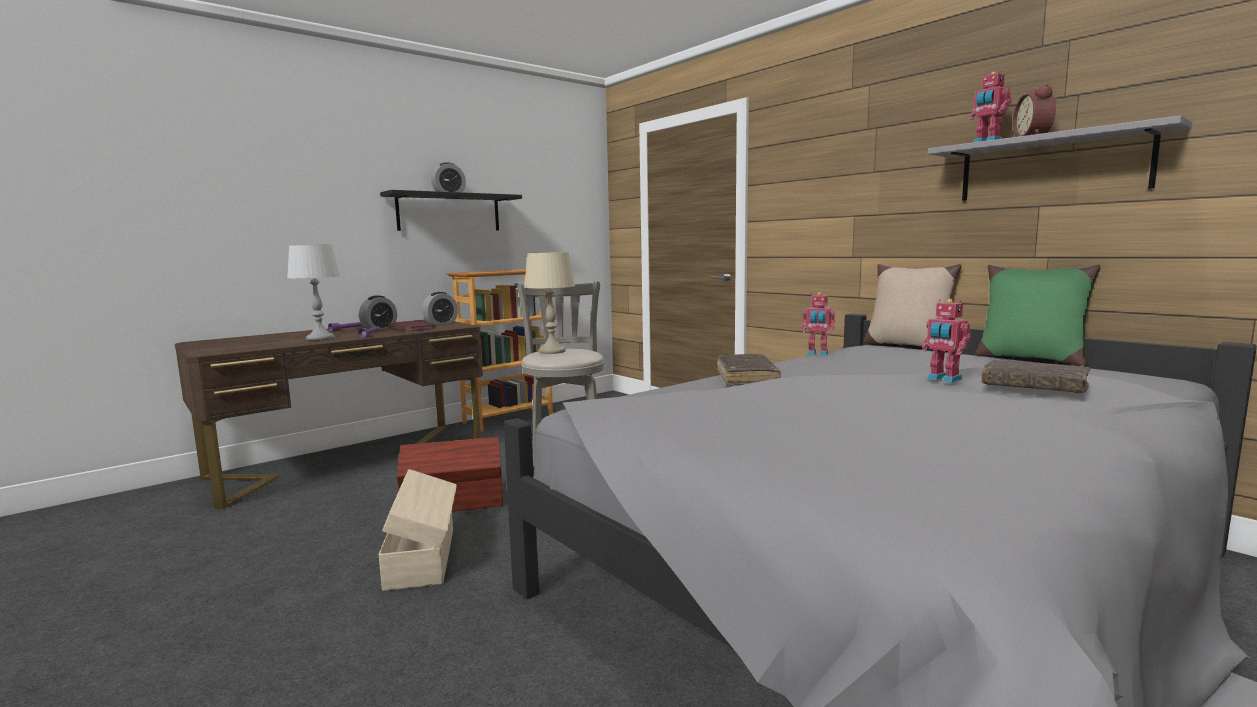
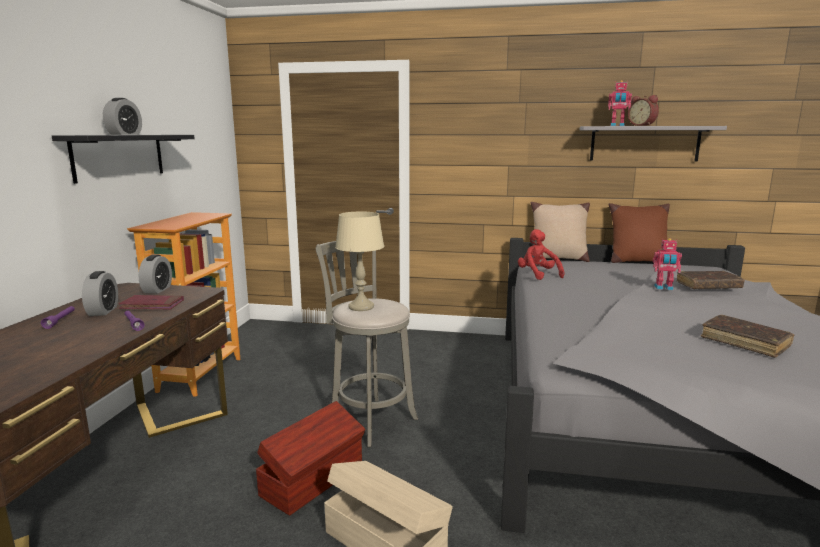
camera: 40 degrees left, 5 degrees up
(321, 338) = (78, 343): grey table lamp -> none
(746, 378) = (568, 308): brown book -> brown book (745, 342)
(817, 354) = (537, 275): toy robot -> red plush toy
(1029, 359) = (636, 261): green pillow -> brown pillow

